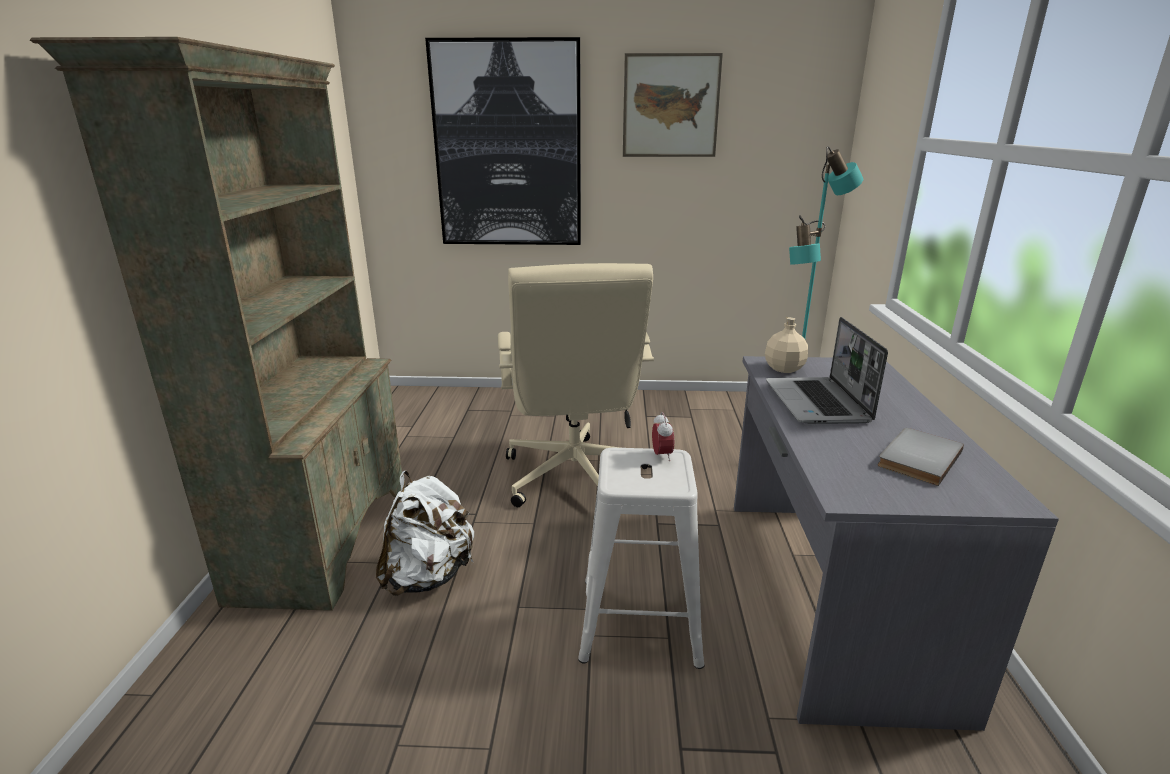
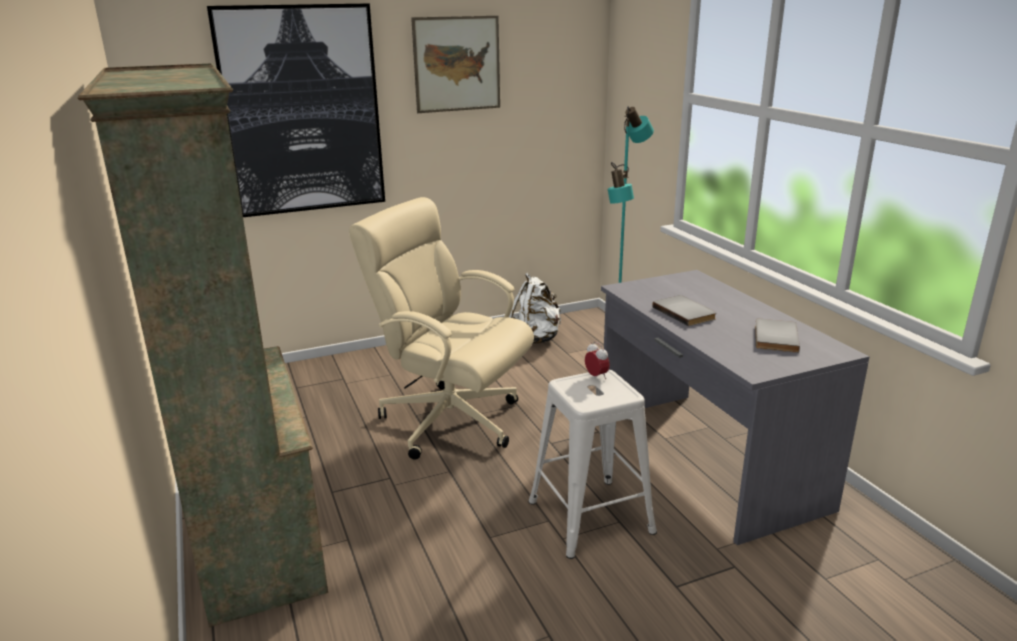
camera: 25 degrees left, 0 degrees up
(429, 576) = (392, 539): white backpack -> white backpack (536, 339)
(575, 474) = (451, 421): beige office chair -> beige office chair turned 150 degrees clockwise
(784, 368) = (640, 290): beige bottle -> none
(818, 403) = (685, 312): laptop -> grey book

